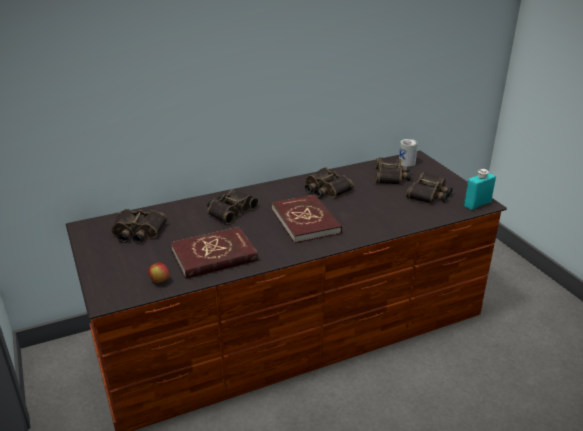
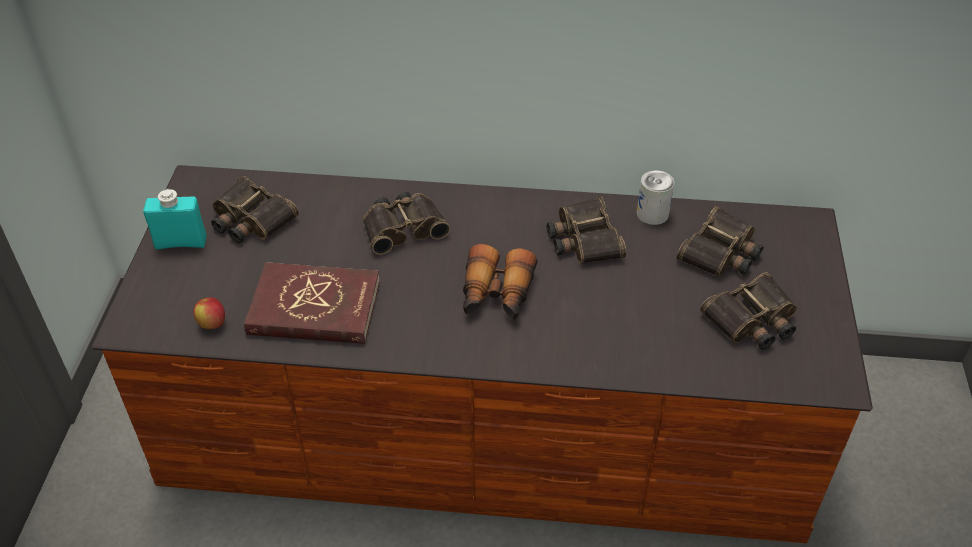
camera: 30 degrees right, 15 degrees up
(306, 221) = (496, 295): red book -> binoculars
(407, 163) = (778, 231): can -> can (652, 213)
(477, 204) = (820, 378): turquoise bottle -> turquoise bottle (181, 242)

